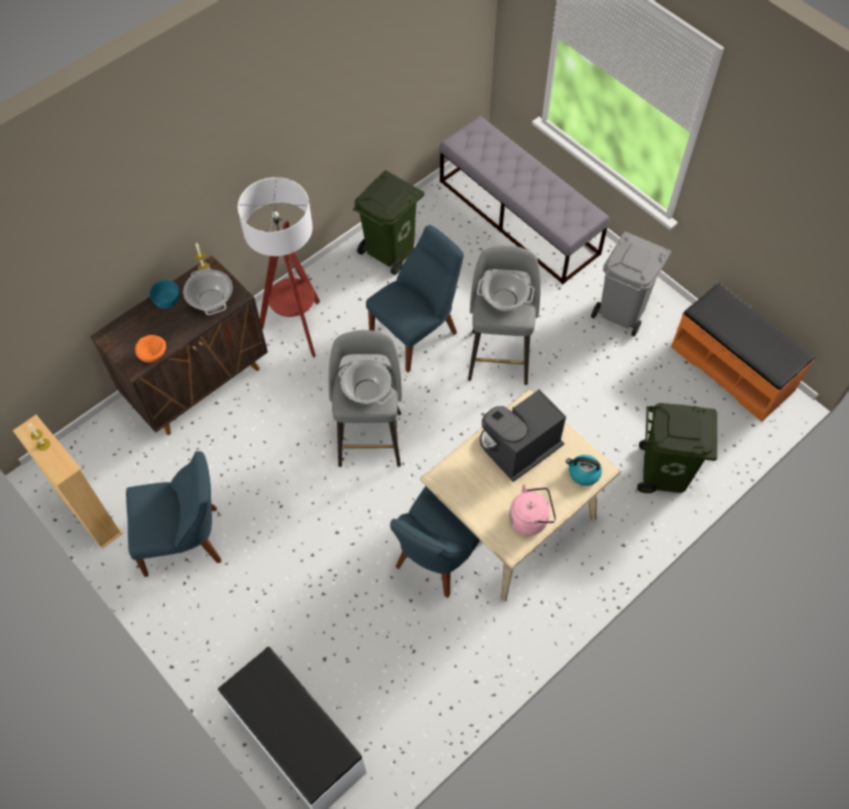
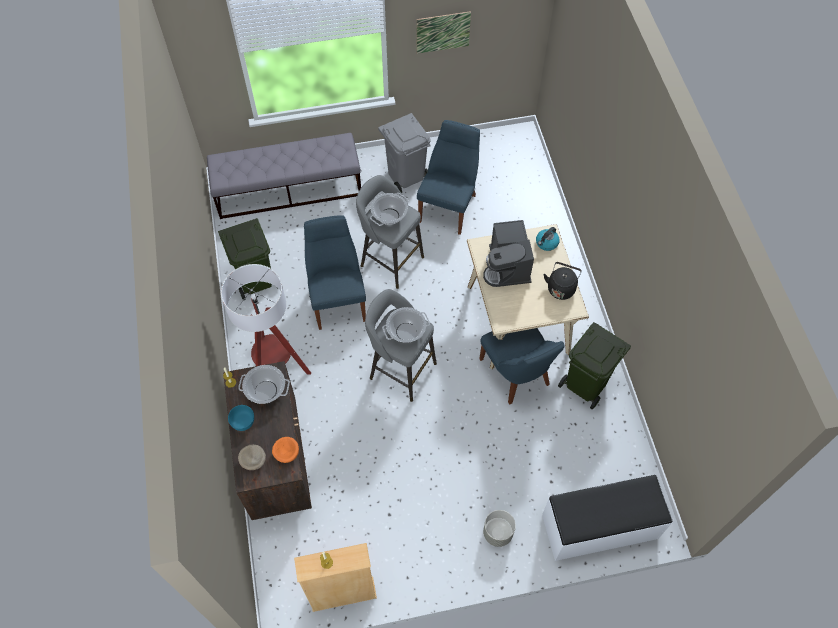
camera: 60 degrees left, 0 degrees up
(130, 332) = (254, 461): none -> beige bowl
(186, 540) = (406, 533): blue chair -> blue chair (449, 206)
(232, 631) = (497, 533): none -> grey planter
(530, 519) = (561, 287): pink kettle -> black kettle
(664, 473) = (535, 220): green trash can -> green trash can (586, 384)
(732, 368) = (487, 145): orange bench -> none
(754, 191) = (443, 32): none -> picture

